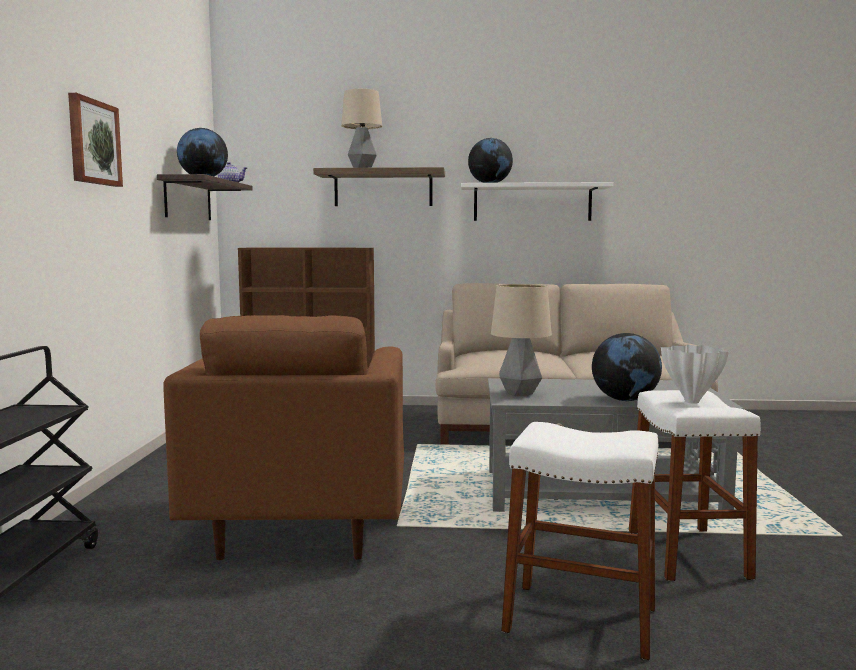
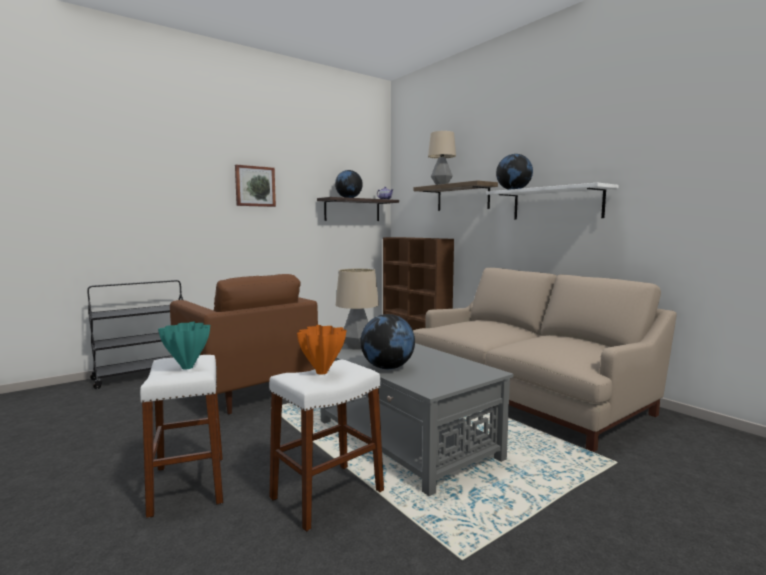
camera: 50 degrees right, 0 degrees up
(301, 526) = (246, 392): brown armchair -> brown armchair turned 90 degrees counterclockwise
(594, 435) = (187, 368): none -> turquoise vase
(693, 402) = (322, 373): white vase -> orange vase

